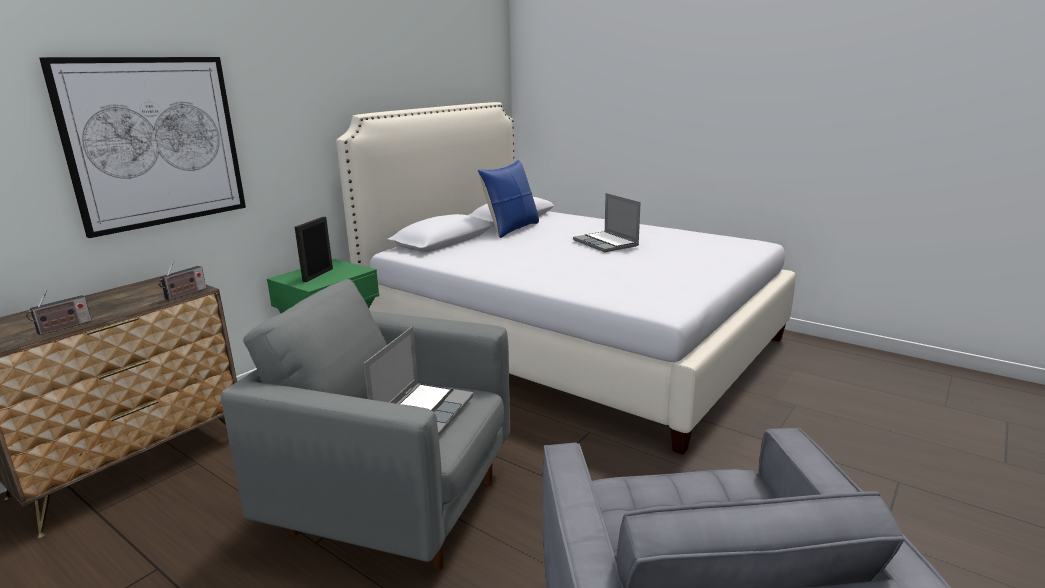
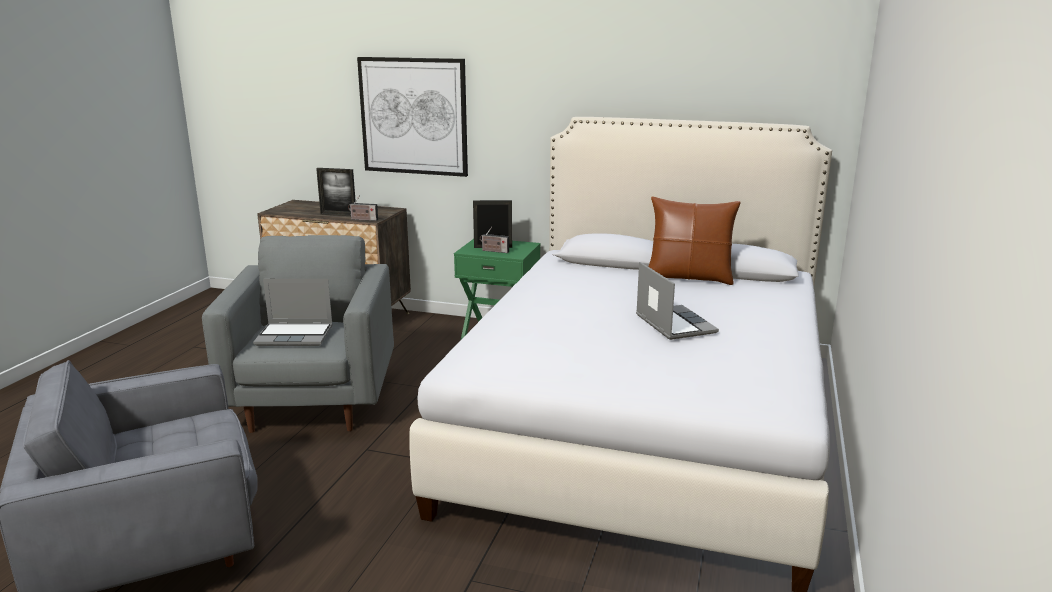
camera: 70 degrees right, 0 degrees up
(62, 328) = (301, 214): radio -> radio (494, 251)
(126, 306) = (338, 215): none -> picture frame
(511, 229) = (689, 277): blue pillow -> brown pillow
(606, 243) = (673, 324): laptop -> laptop turned 120 degrees clockwise

